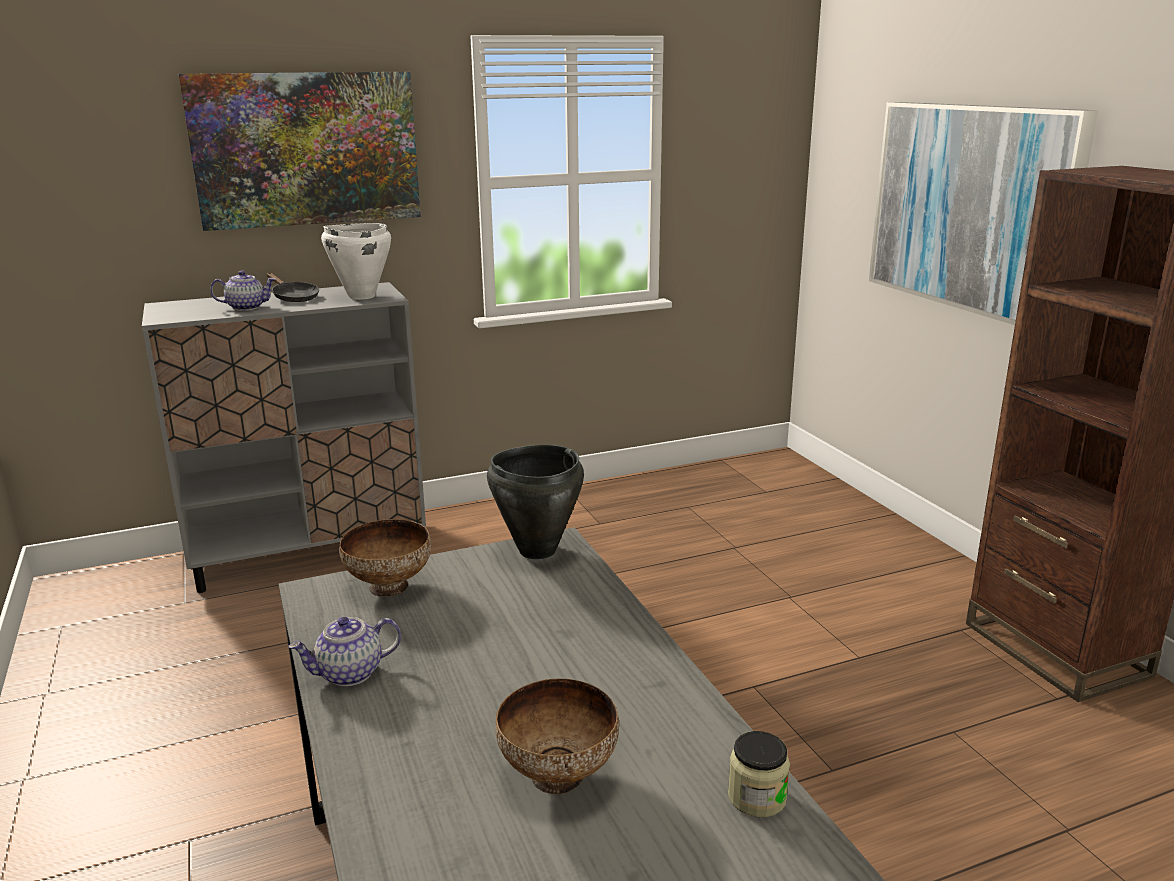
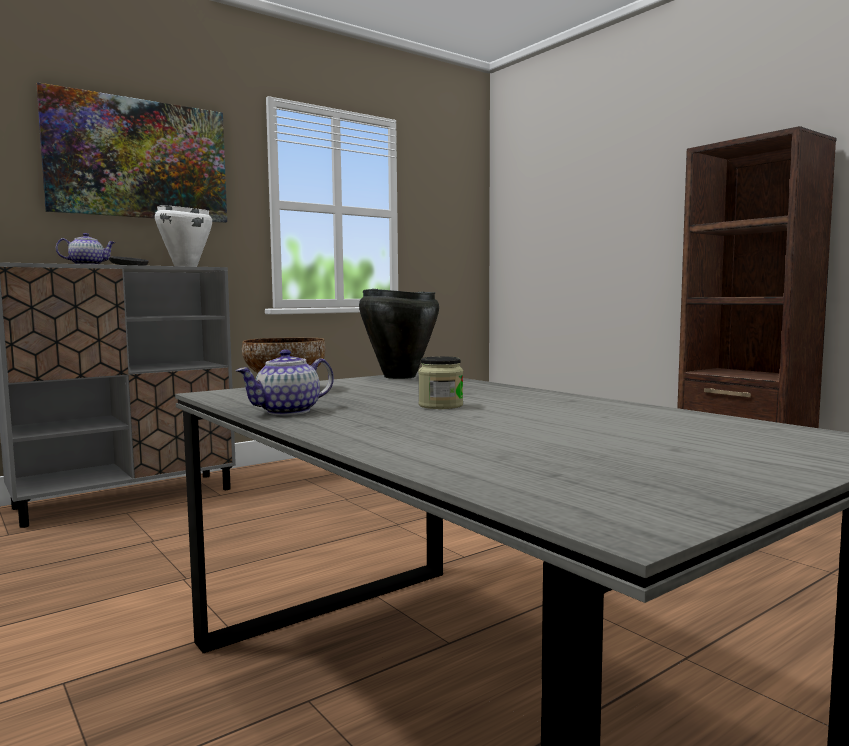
camera: 15 degrees left, 15 degrees down
(559, 776) = (543, 426): bowl -> none
(757, 797) = (721, 422): jar -> jar (441, 405)
(972, 208) = (619, 215): picture -> none

